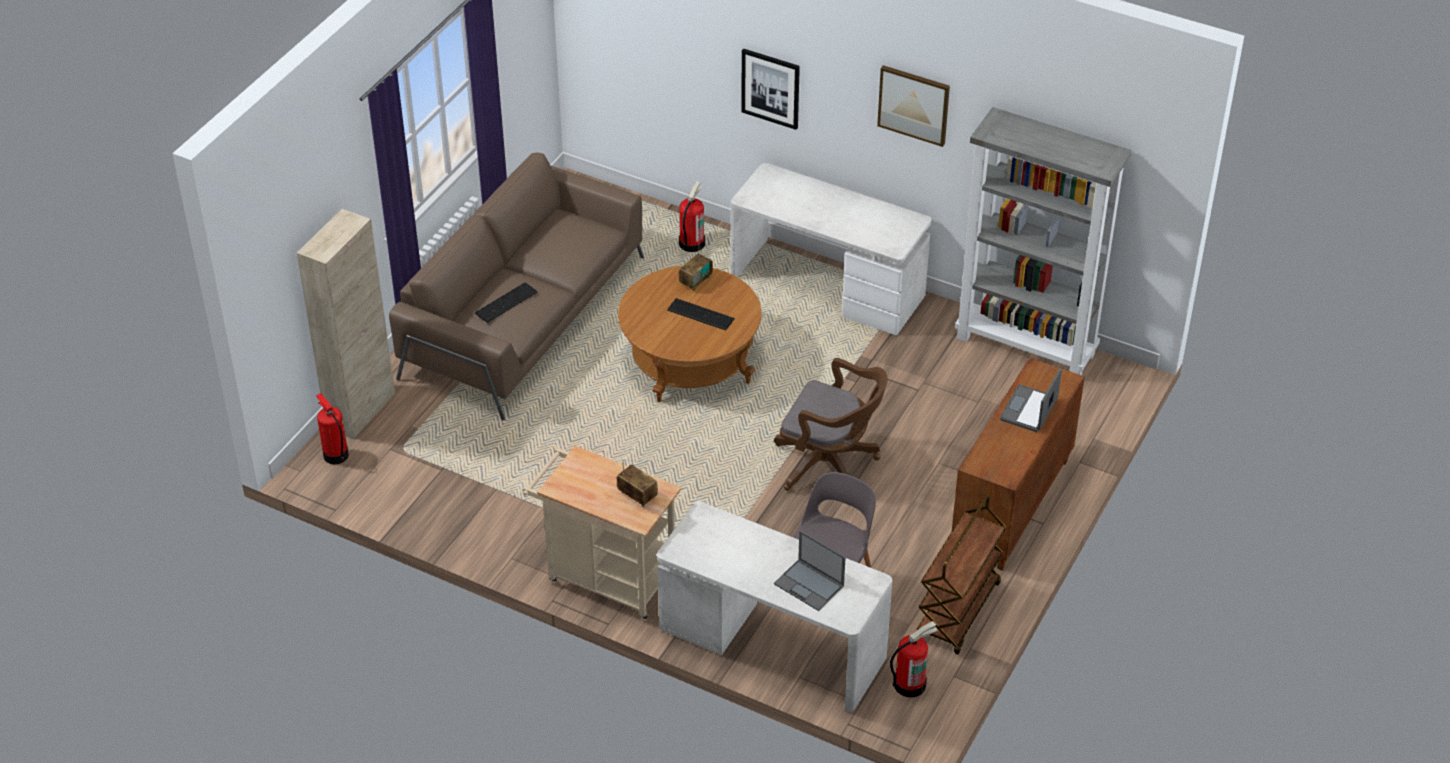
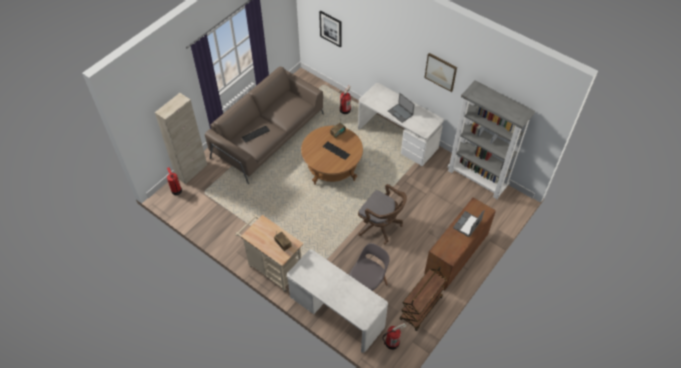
camera: 10 degrees right, 10 degrees up
(770, 88) = (381, 53): picture -> picture (331, 28)
(809, 585) = (350, 301): laptop -> laptop (400, 113)

